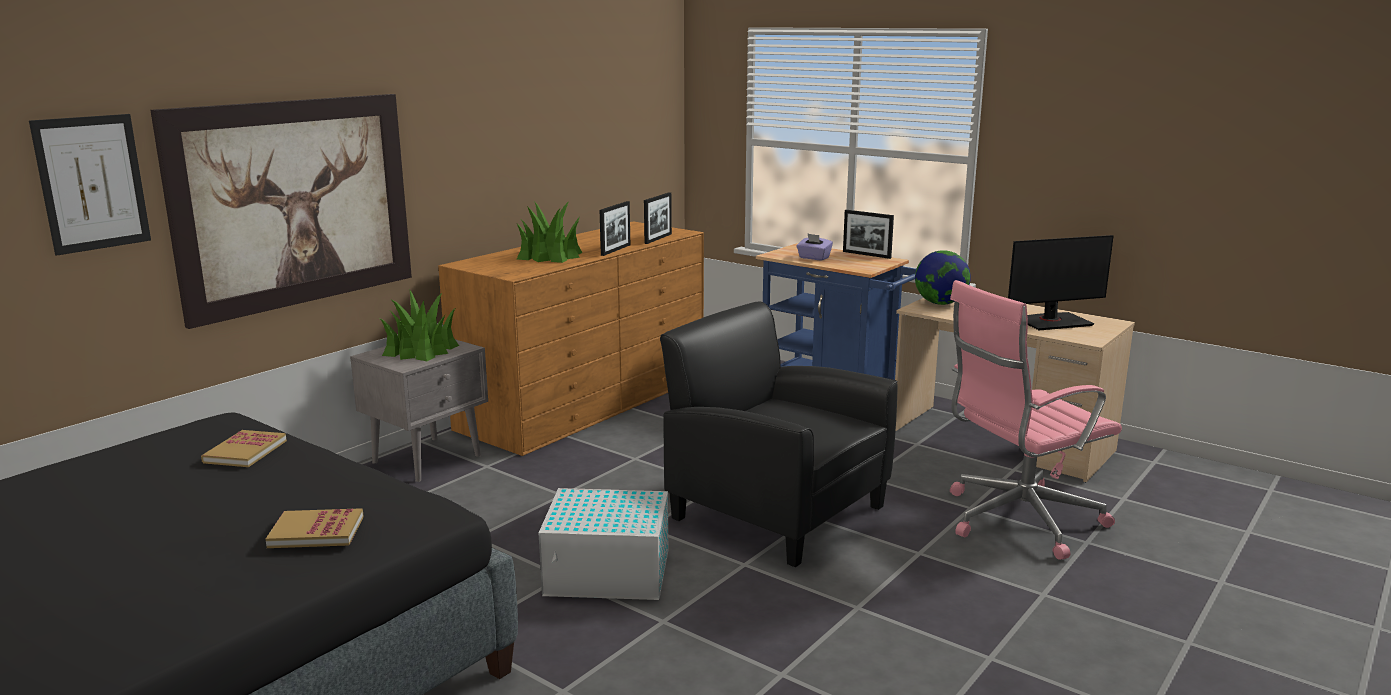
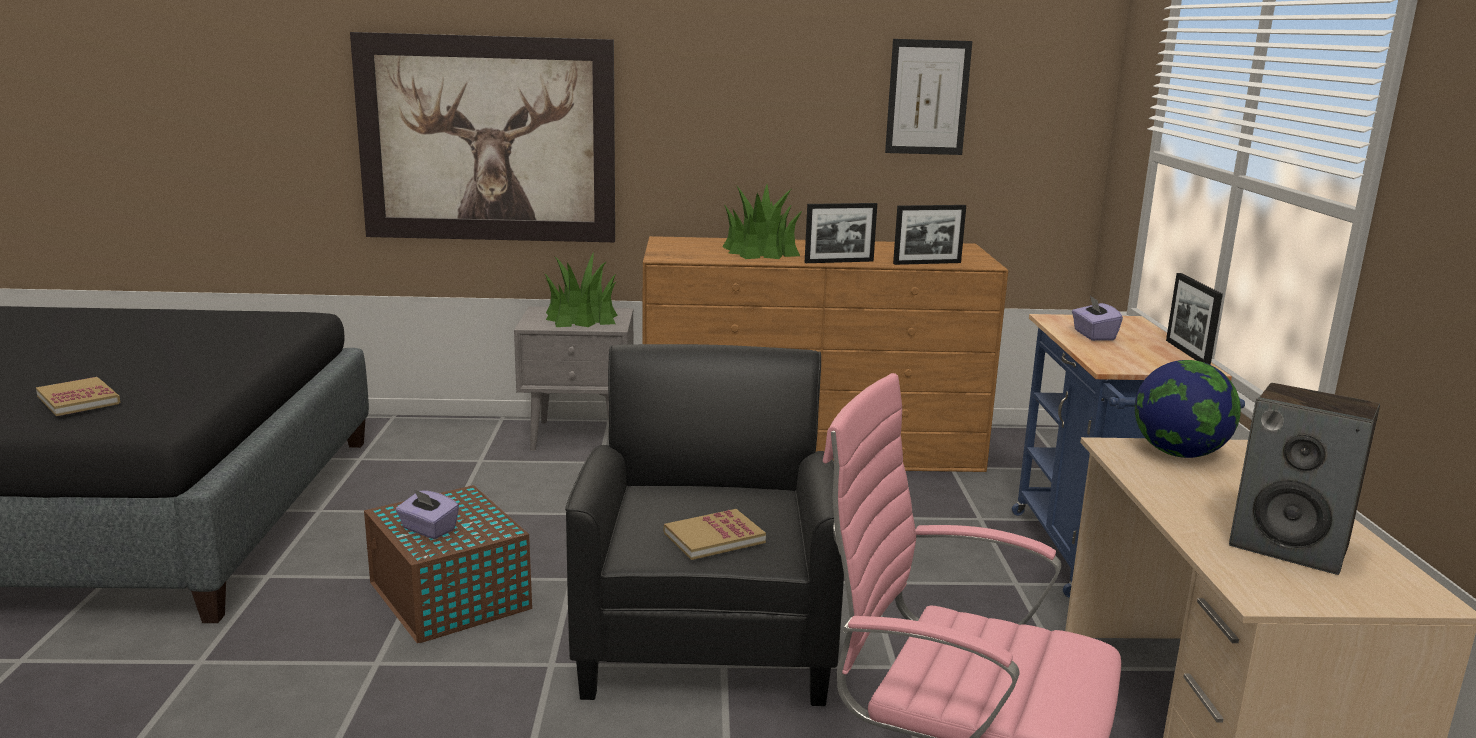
camera: 50 degrees right, 0 degrees up
(92, 183) = (297, 91): picture -> picture (927, 97)
(245, 451) = (240, 338): book -> book (714, 538)
(609, 573) = (450, 597): white storage box -> brown storage box
(610, 518) = (428, 529): none -> purple tissue box
(1052, 322) = (1289, 547): monitor -> speaker

